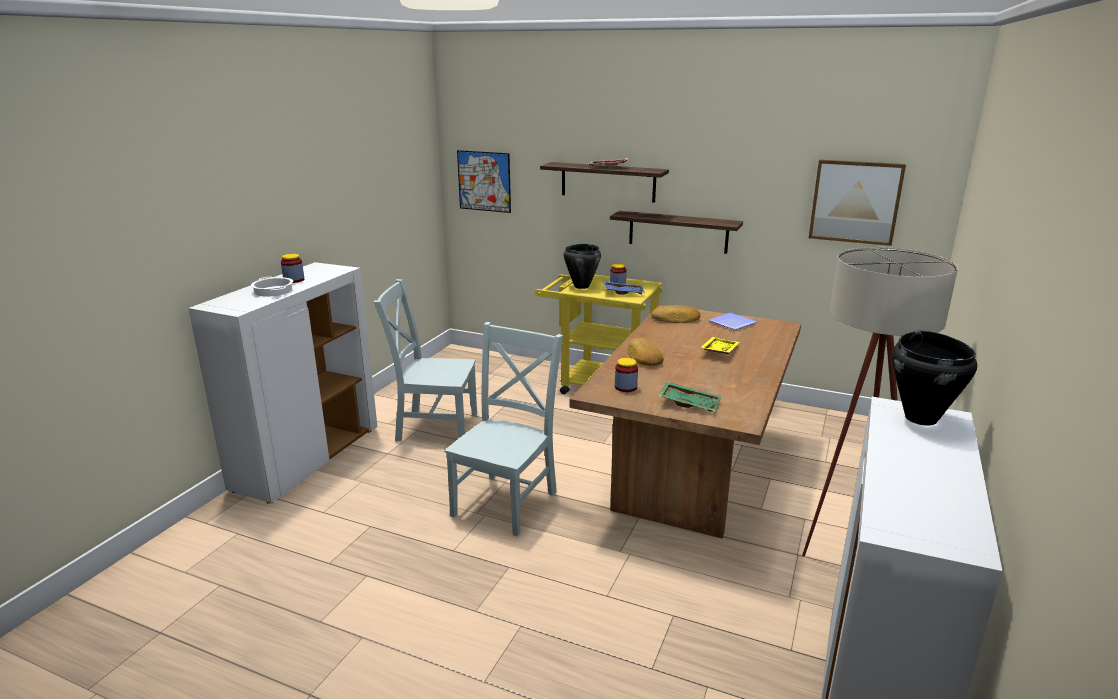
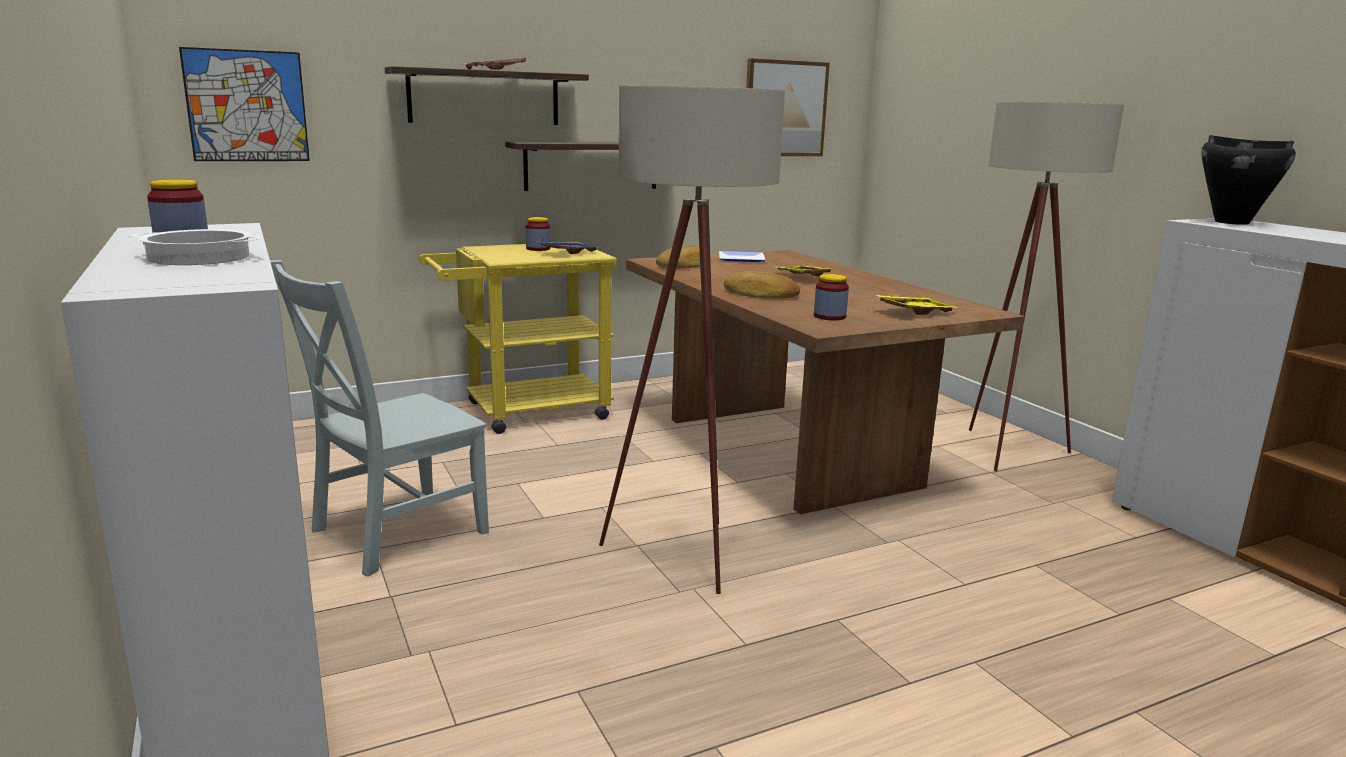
camera: 50 degrees left, 5 degrees down
(507, 501) = (685, 561): grey chair -> beige floor lamp
(581, 286) = (500, 256): black cooking pot -> none
(690, 403) = (914, 312): green tray -> yellow tray

